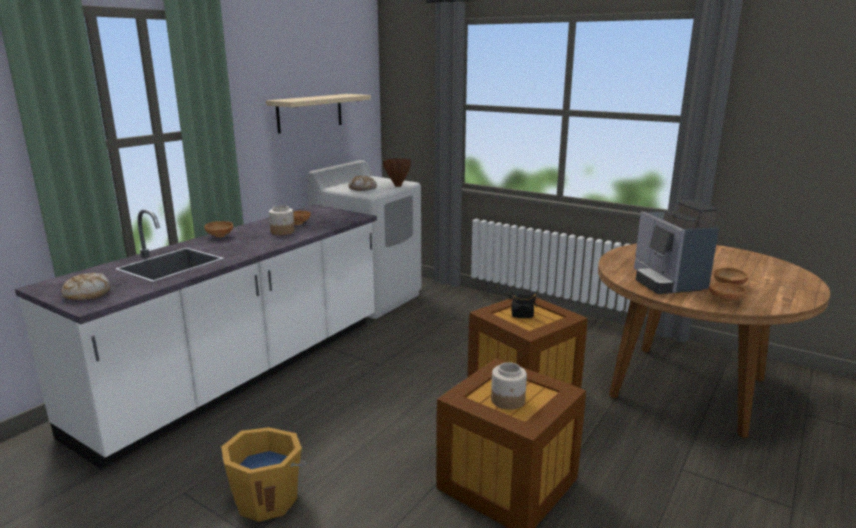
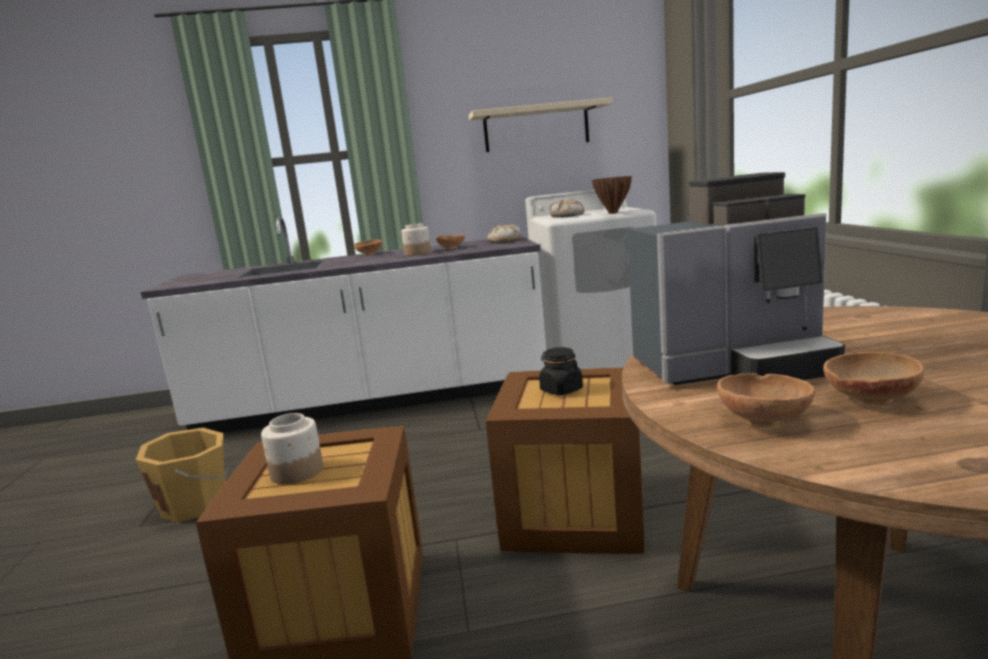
camera: 50 degrees right, 5 degrees down
(87, 294) = (188, 280): bread -> bread (505, 241)
(666, 282) = (734, 366): coffee machine -> coffee machine turned 135 degrees counterclockwise

